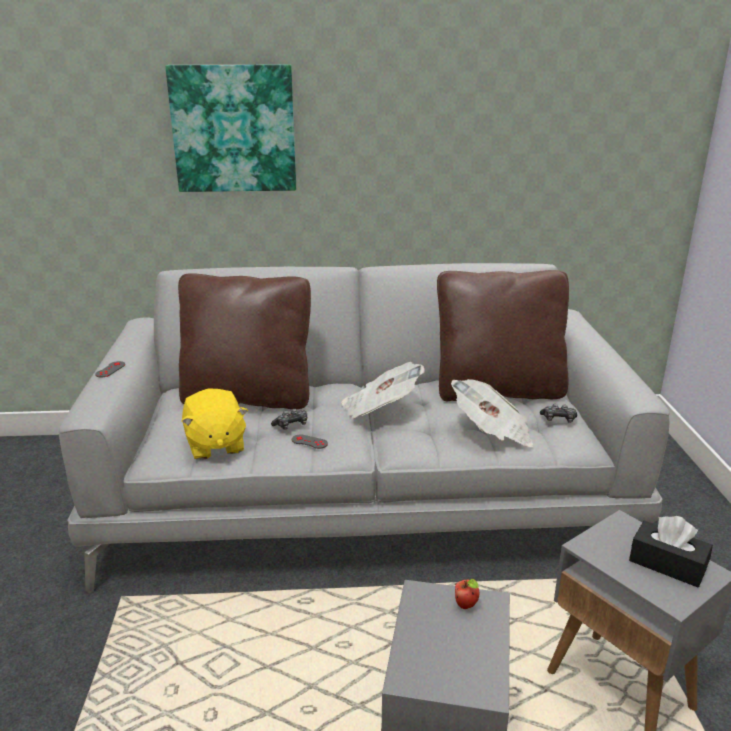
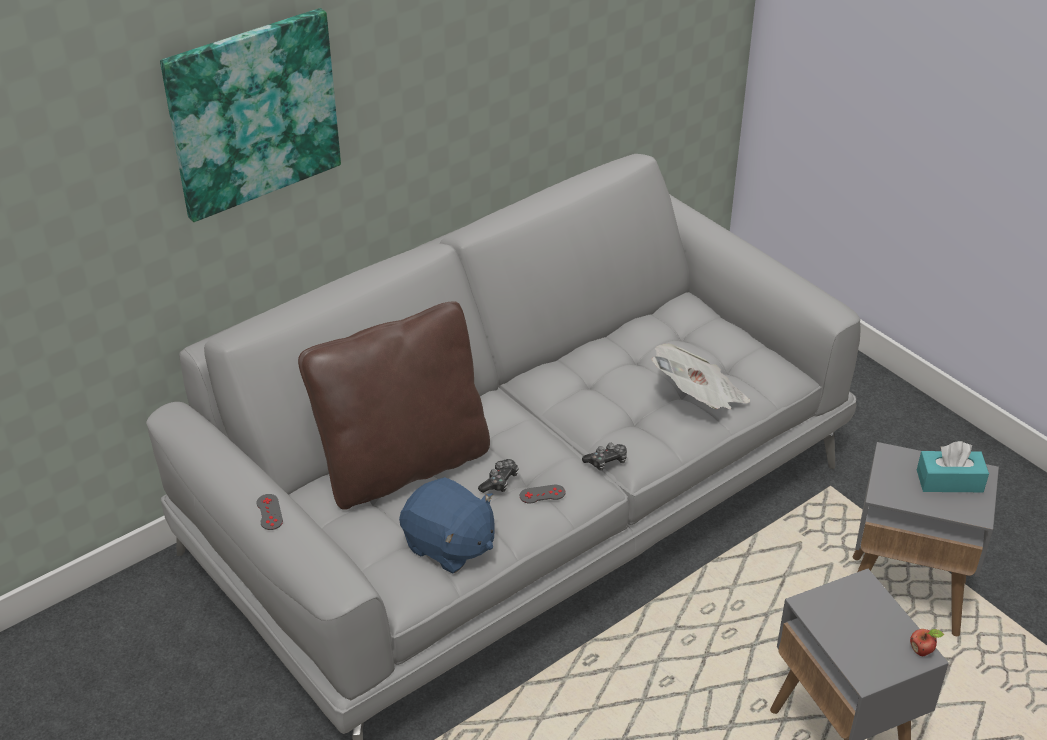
camera: 35 degrees left, 15 degrees up
(215, 445) = (449, 546): yellow plush toy -> blue plush toy
(380, 409) = (565, 416): newspaper -> none
(466, 605) = (850, 596): apple -> apple (922, 651)
(498, 391) = (651, 335): brown pillow -> none
(558, 419) = (743, 353): game controller -> game controller (606, 461)
(667, 564) = (949, 481): black tissue box -> turquoise tissue box

